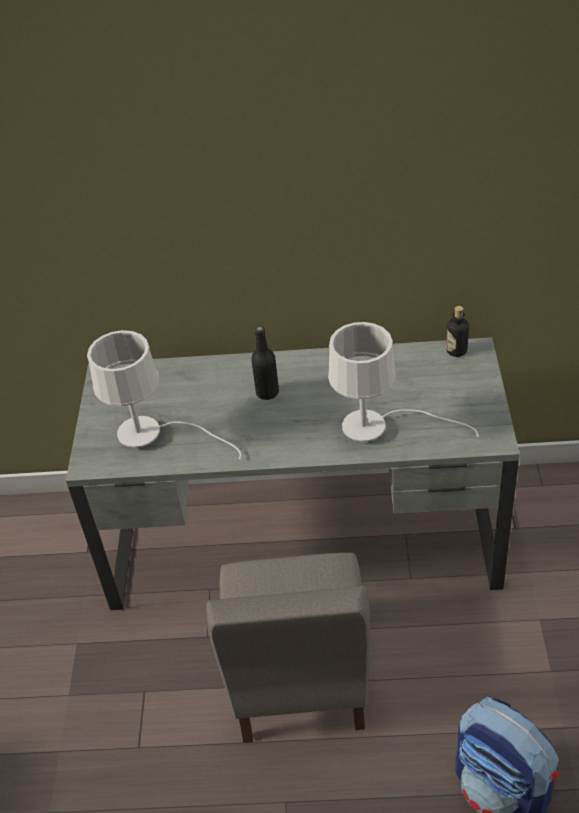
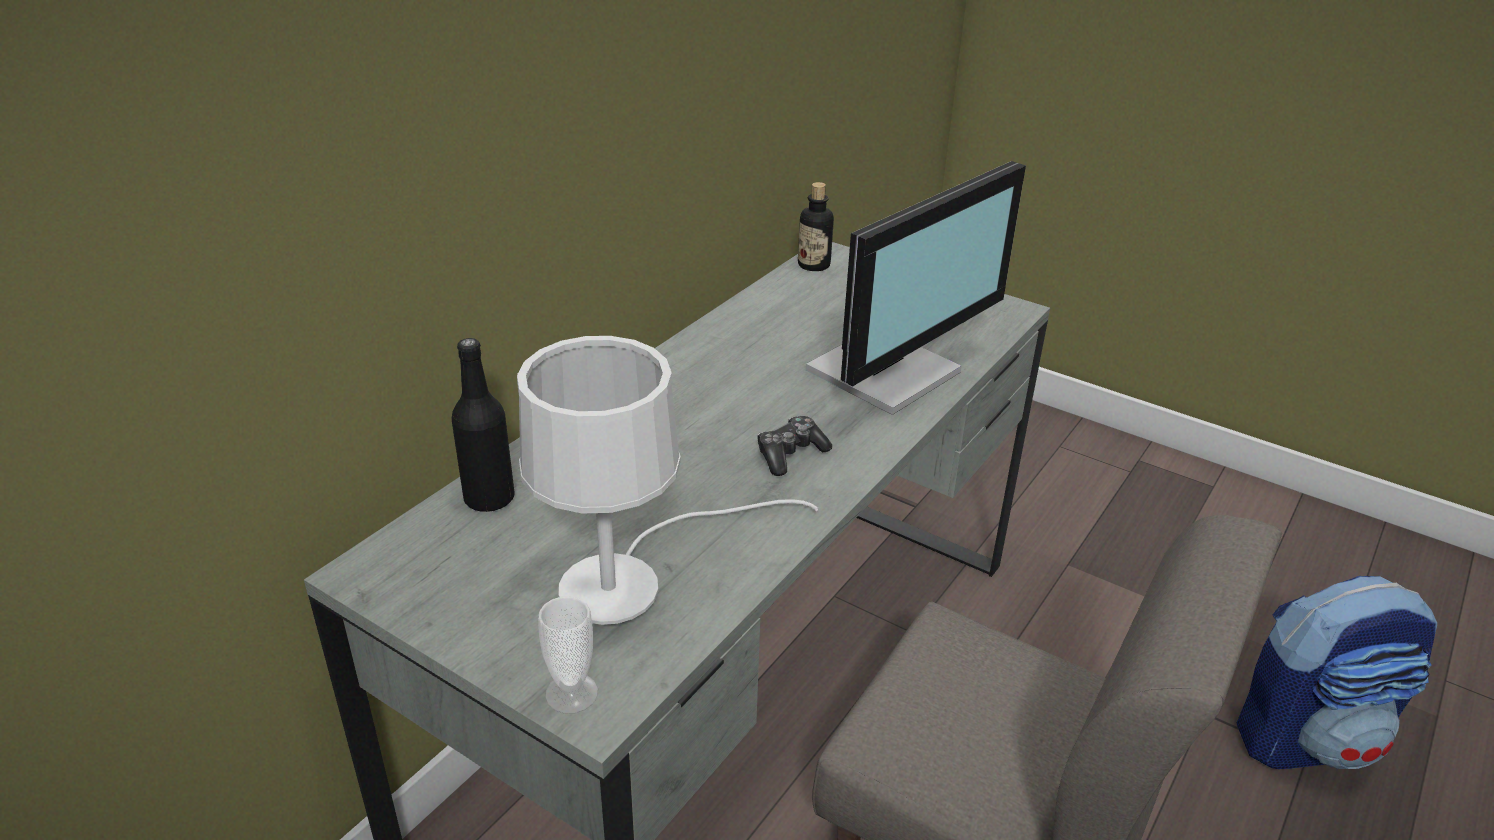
camera: 60 degrees left, 10 degrees down
(88, 455) = (571, 693): none -> cup
(267, 393) = (691, 424): black bottle -> black bottle (489, 498)
(275, 432) = (790, 454): none -> game controller
(377, 428) = (890, 373): white table lamp -> monitor

